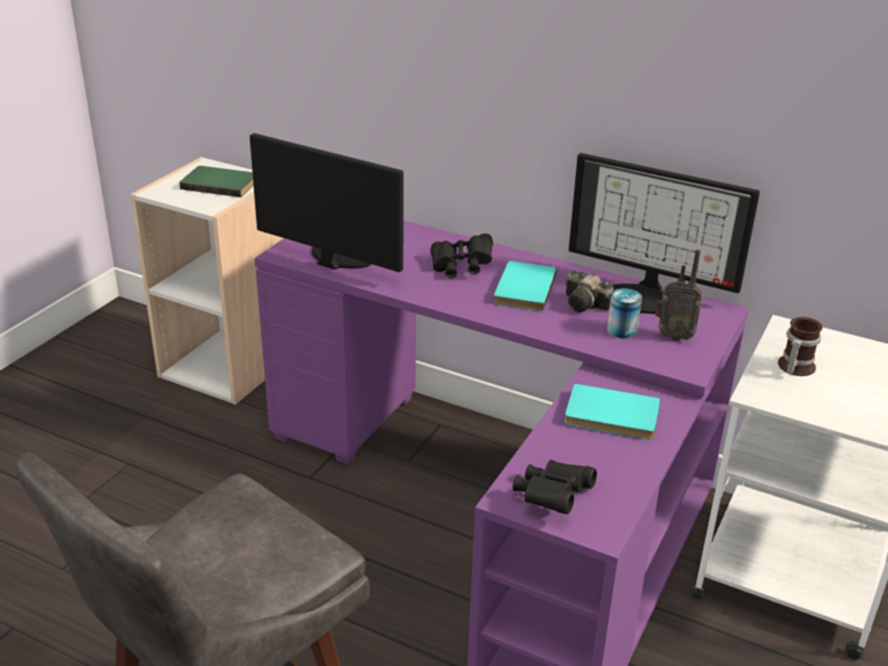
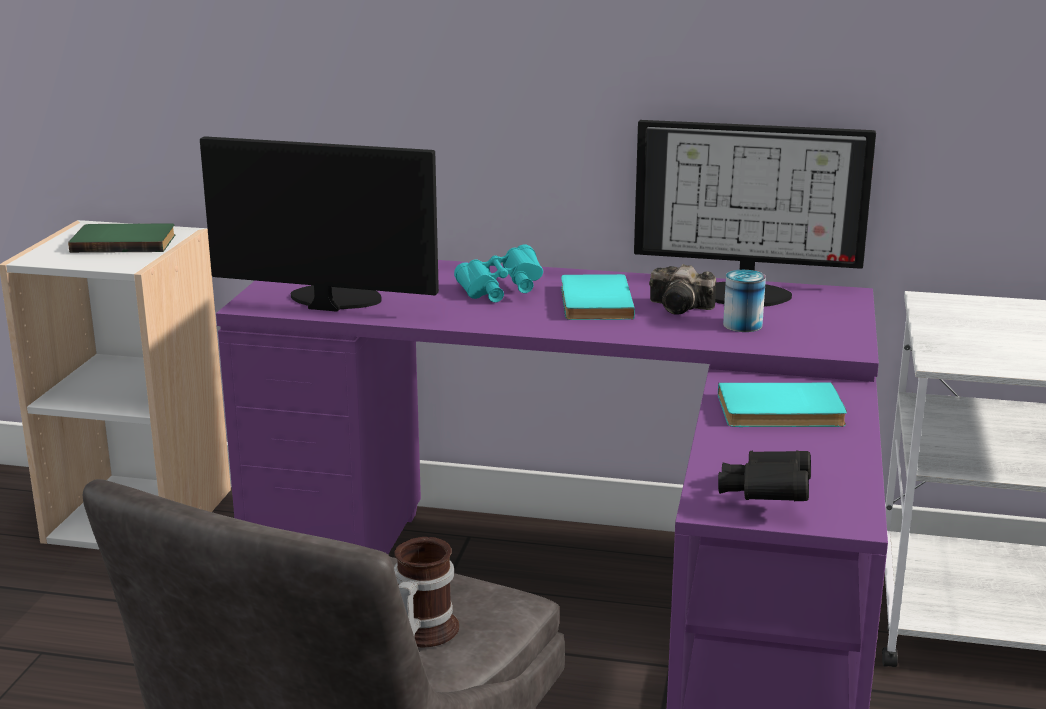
camera: 15 degrees left, 10 degrees down
(461, 268) = (501, 292): black binoculars -> turquoise binoculars
(673, 336) = (807, 323): radio -> none
(793, 367) = (964, 332): mug -> mug (419, 632)

